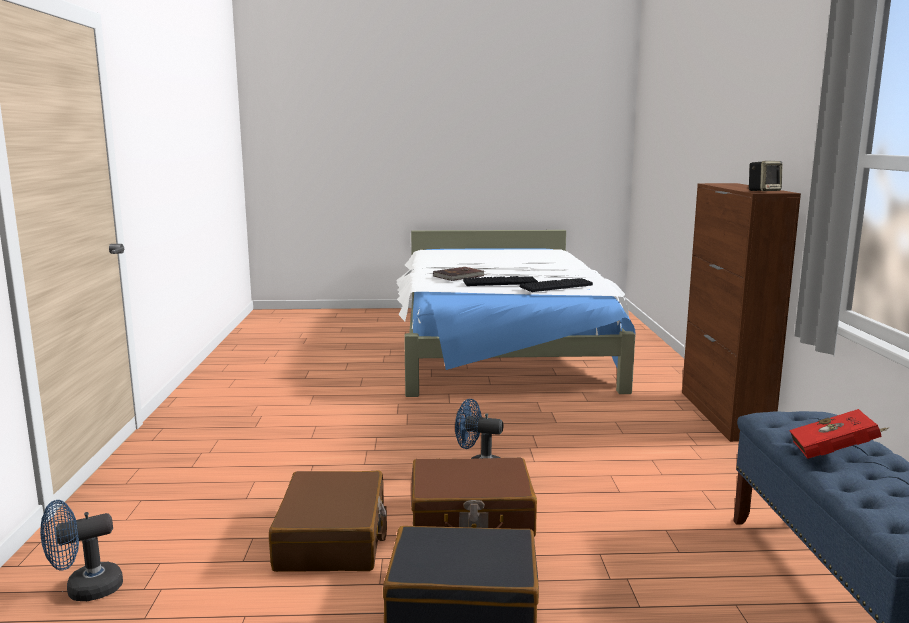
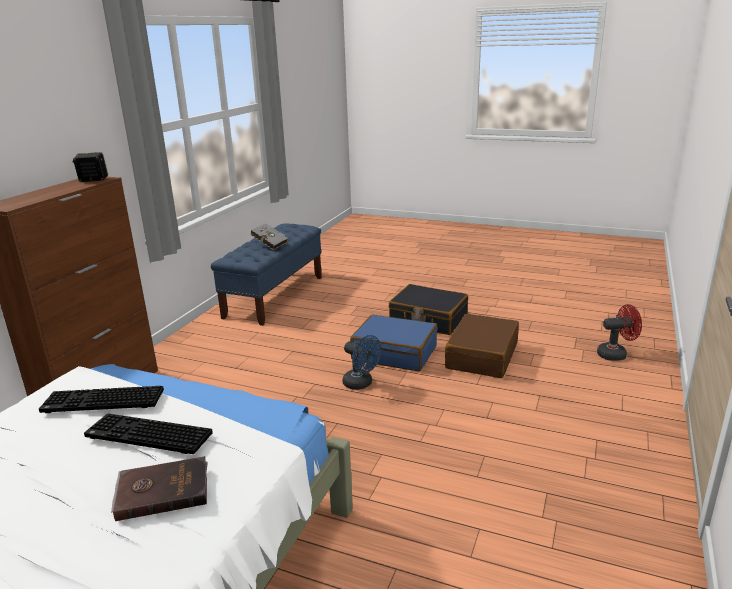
camera: 155 degrees left, 10 degrees up
(85, 590) = (616, 354): blue fan -> red fan
(471, 517) = (395, 353): brown suitcase -> blue suitcase
(835, 453) = (269, 244): red book -> grey book

